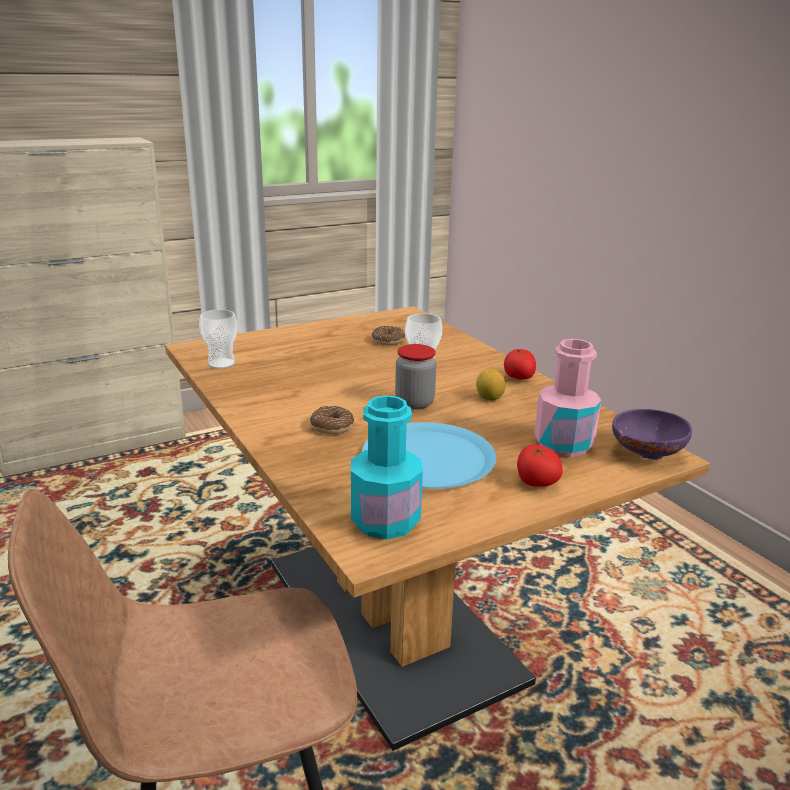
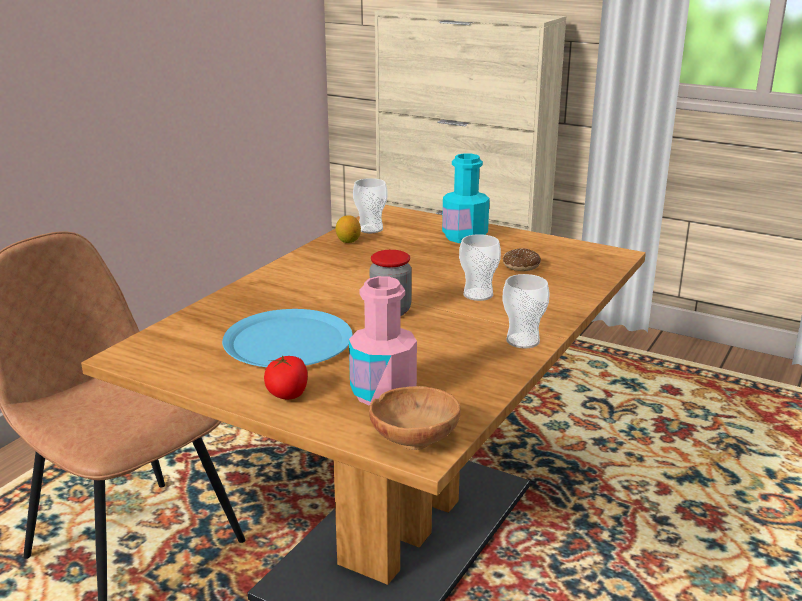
camera: 60 degrees right, 0 degrees up
(332, 427) = (303, 294): donut -> none
(385, 521) = (169, 351): turquoise bottle -> turquoise bottle (464, 236)
(489, 398) = (447, 338): lemon -> lemon (348, 241)
(518, 377) = (523, 341): tomato -> cup
(645, 453) = (414, 439): purple bowl -> brown bowl

